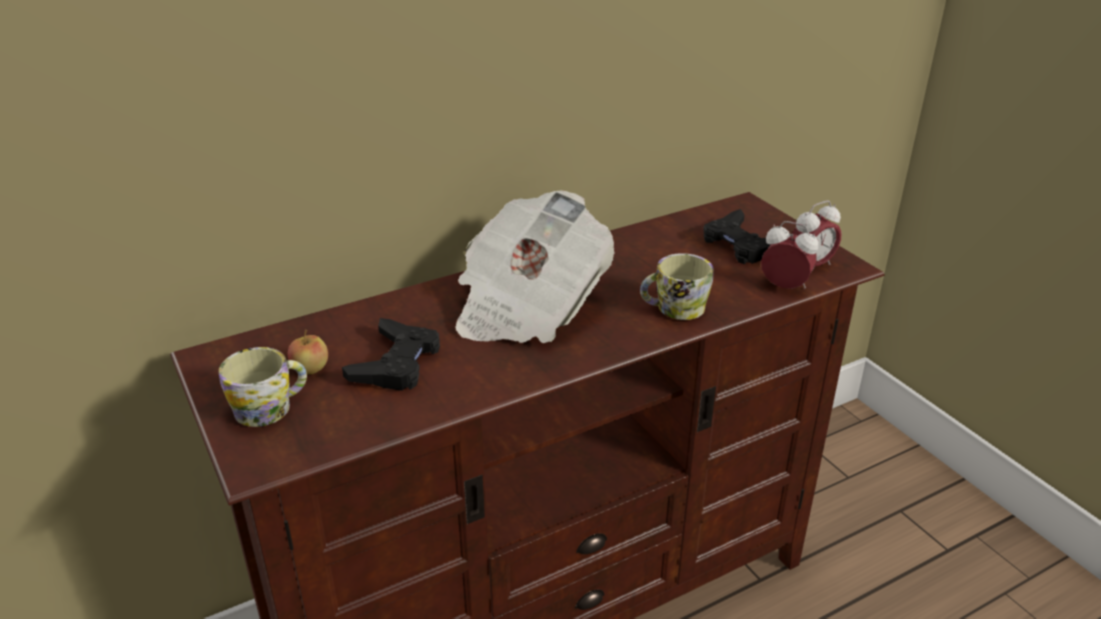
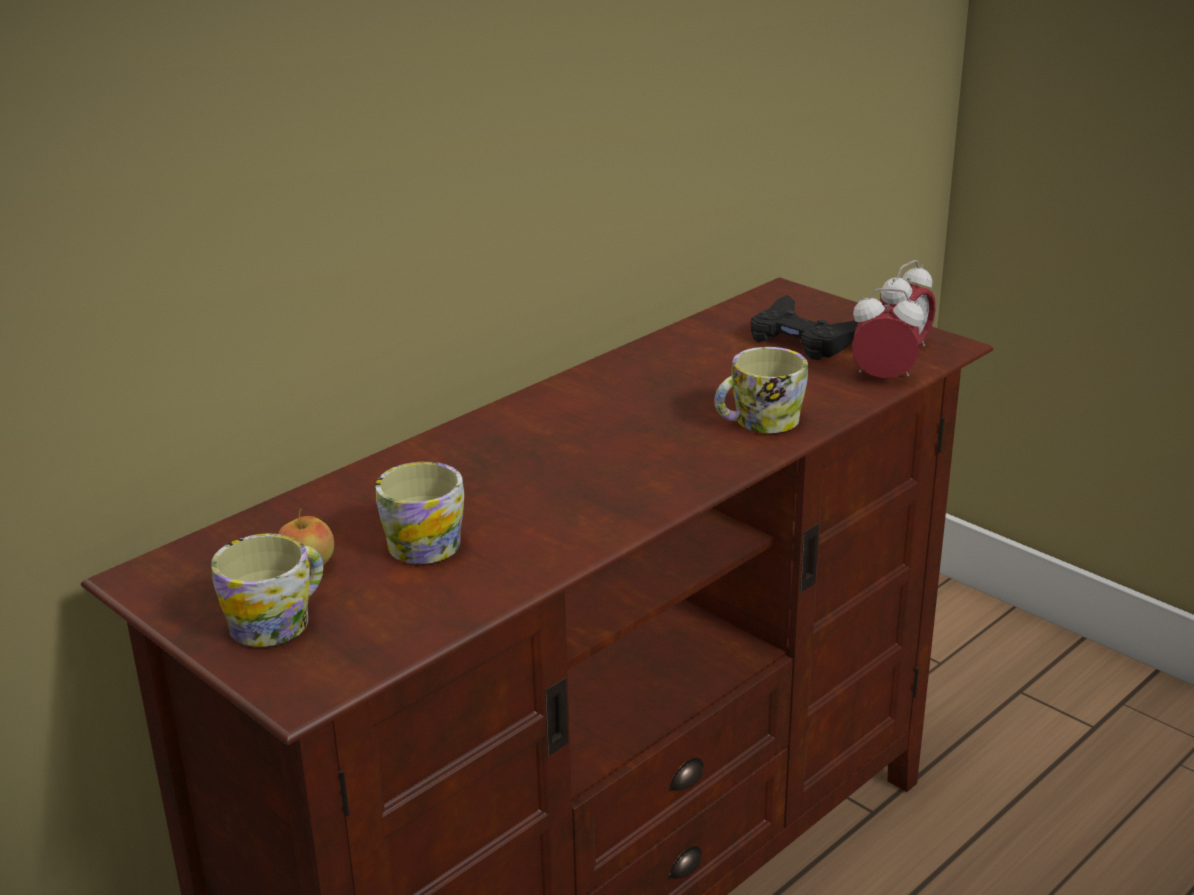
camera: 15 degrees left, 5 degrees down
(396, 363) = (425, 540): black game controller -> mug
(527, 306) = (565, 448): newspaper -> none

